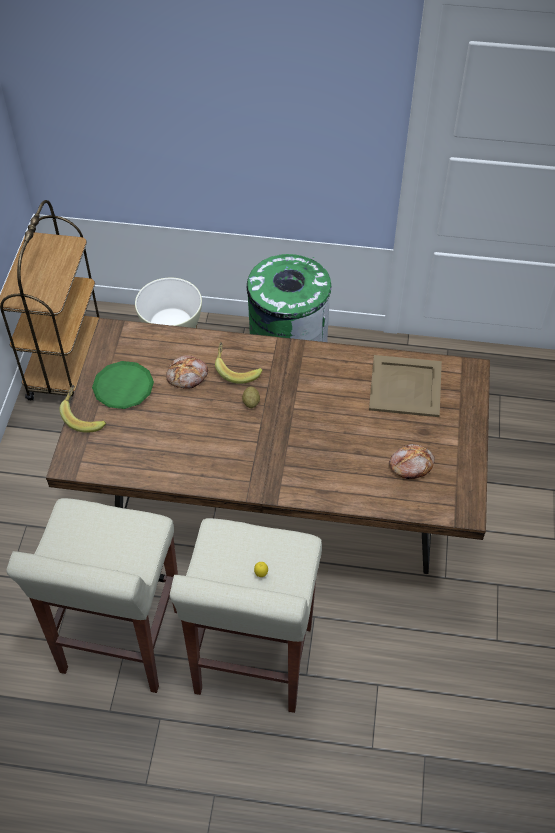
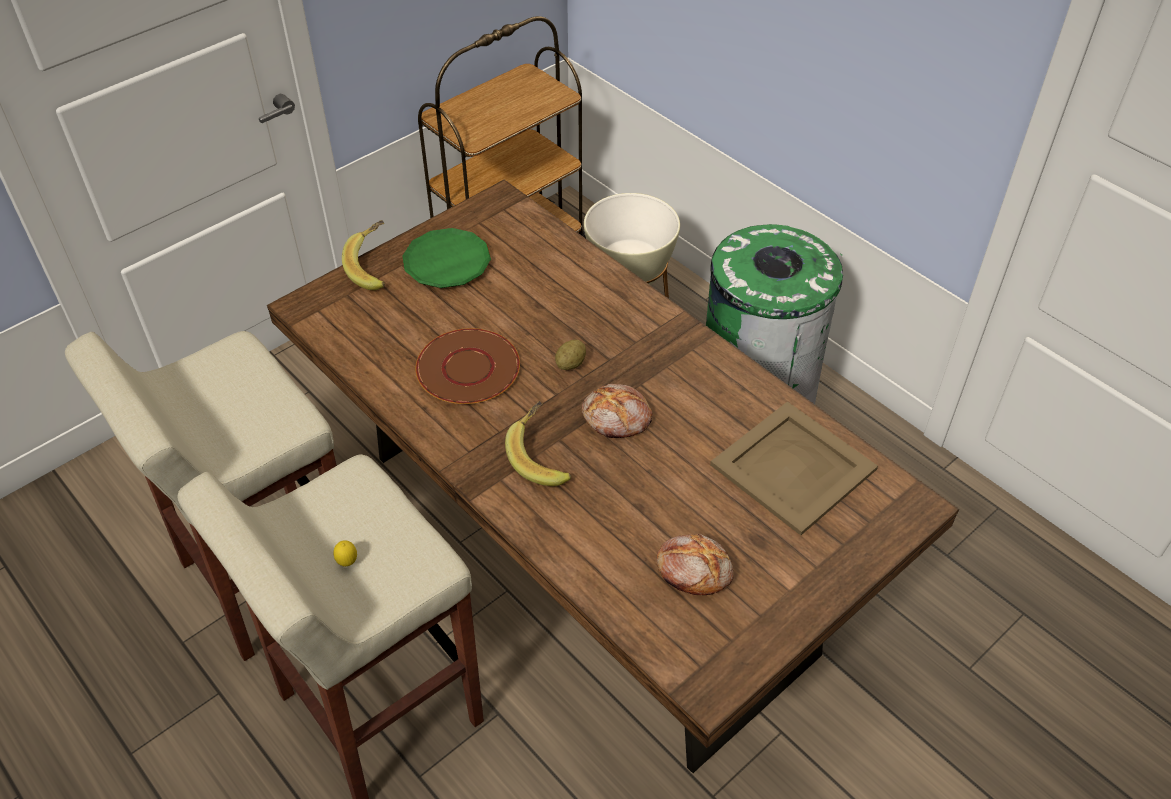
camera: 40 degrees right, 5 degrees down
(188, 376) = (530, 292): bread -> bread (617, 419)
(202, 439) = (468, 368): none -> brown plate
(237, 369) = (594, 318): banana -> banana (543, 457)

